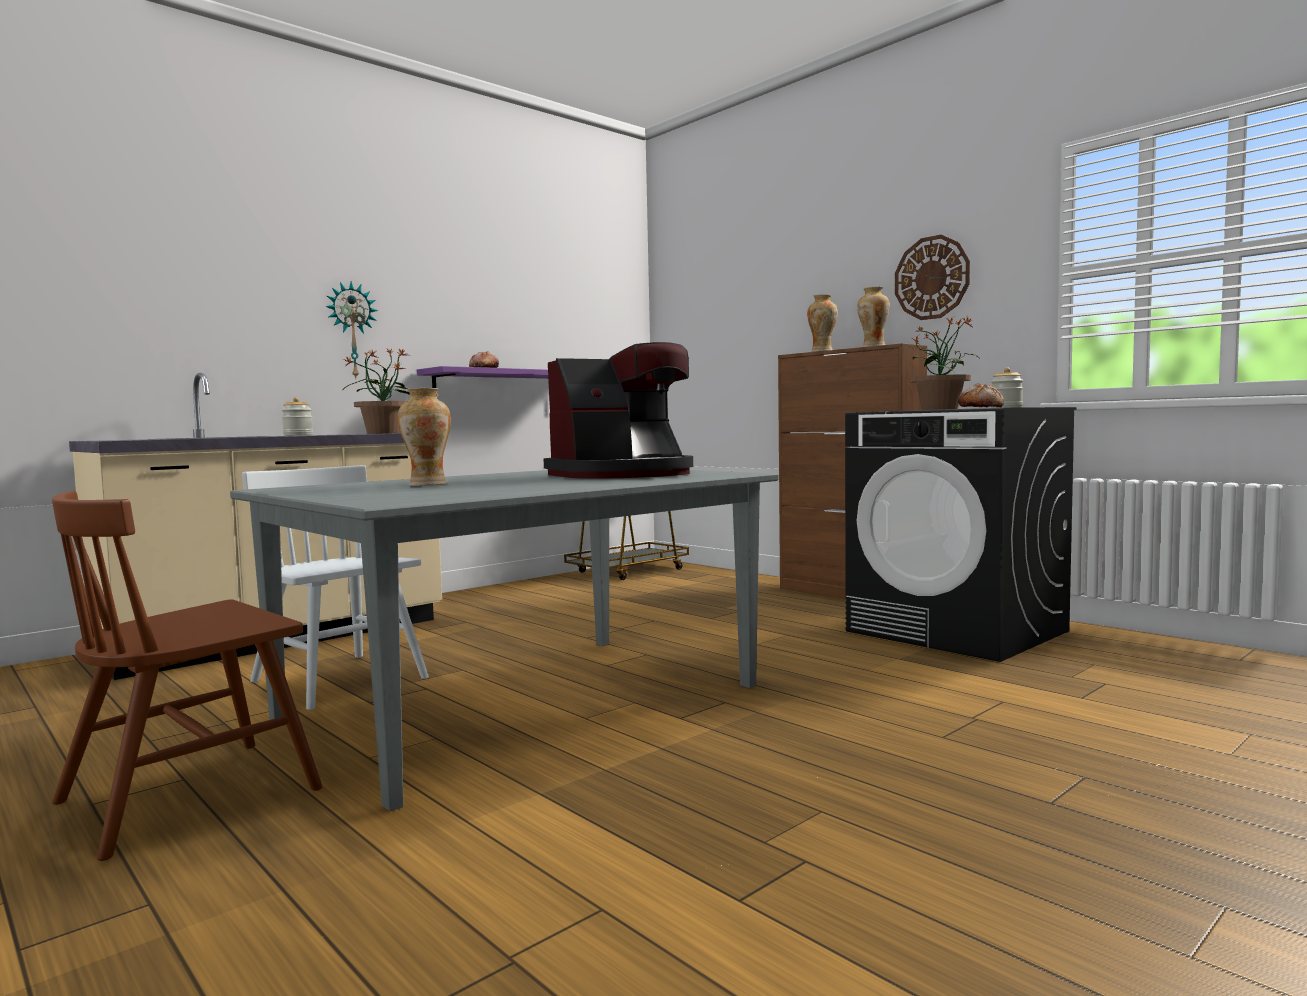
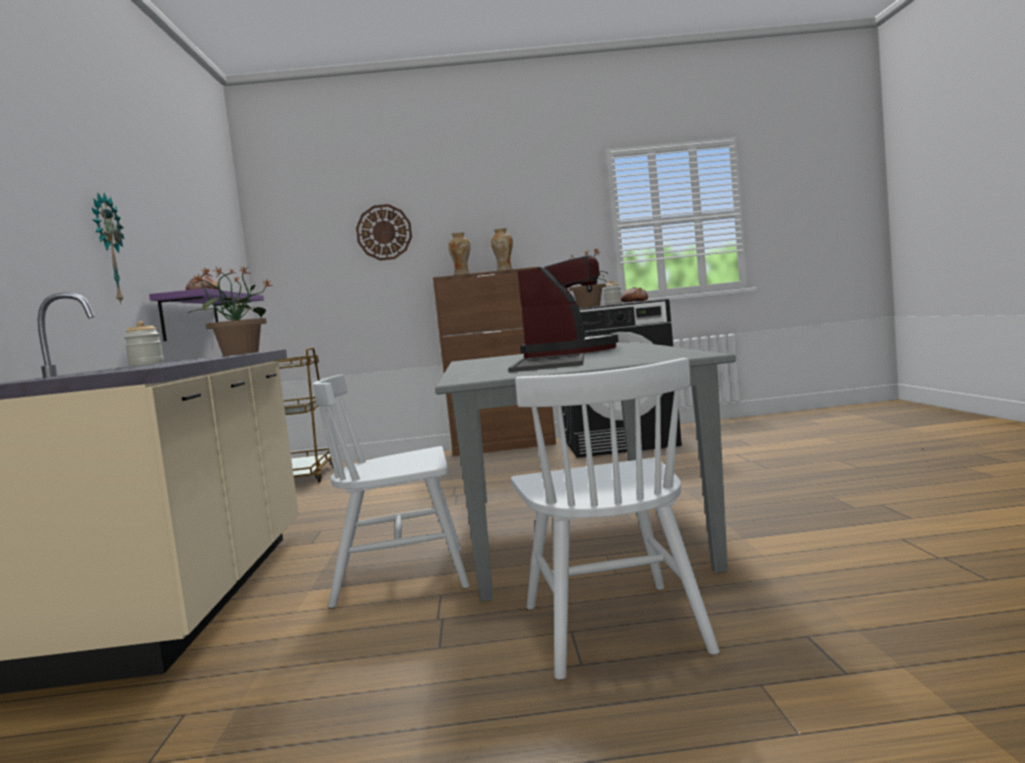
camera: 50 degrees left, 0 degrees up
(190, 795) = (614, 628): brown chair -> white chair
(427, 485) = (547, 364): vase -> tray
(932, 278) = (530, 224): wall clock -> wall clock (384, 232)

